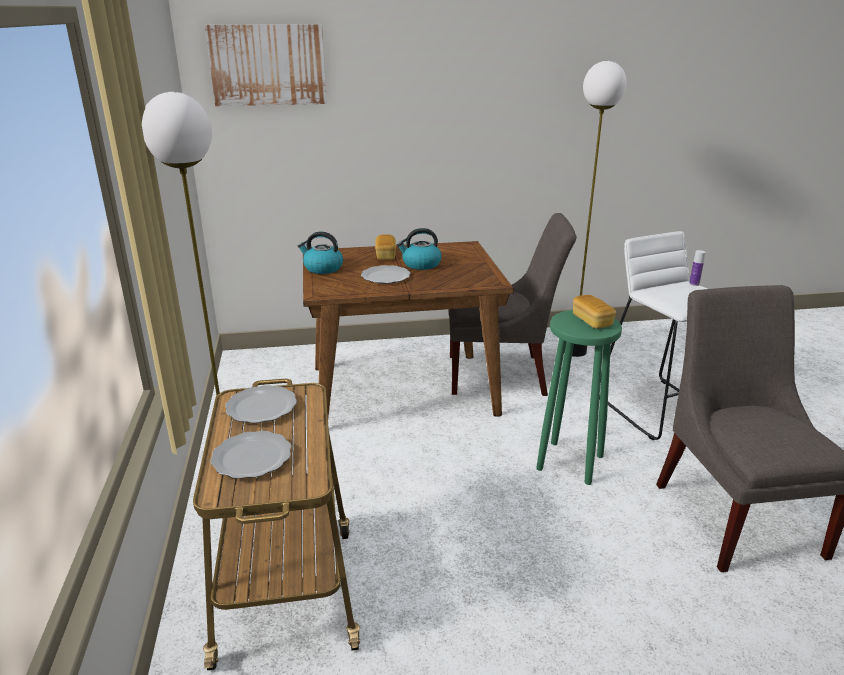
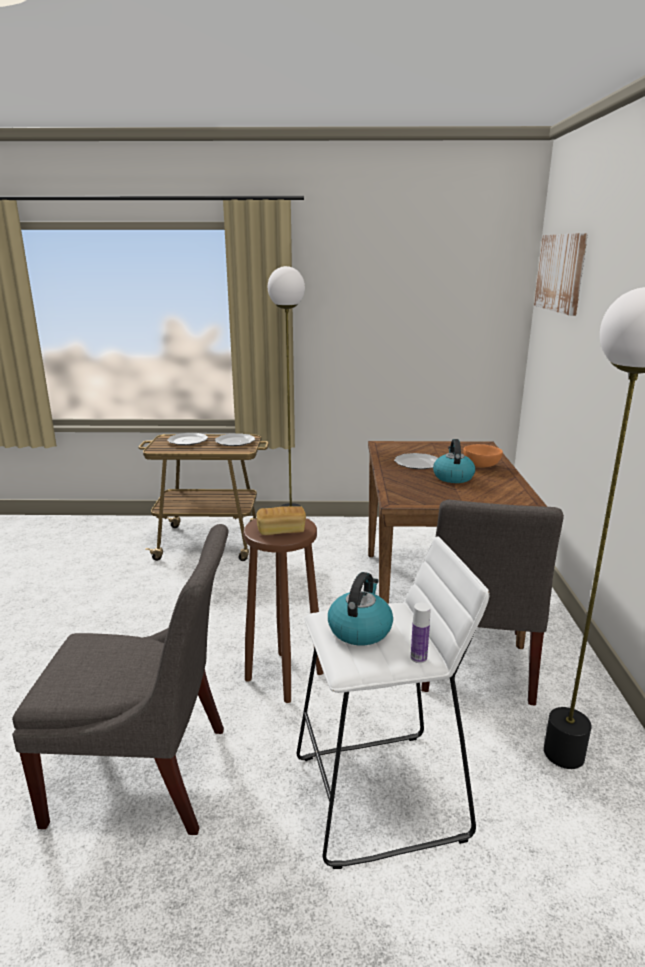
camera: 100 degrees right, 5 degrees down
(322, 268) = (440, 446): kettle -> kettle (360, 629)
(385, 255) = (480, 466): bread -> orange bowl
(569, 463) = (283, 675): green stool -> brown stool

